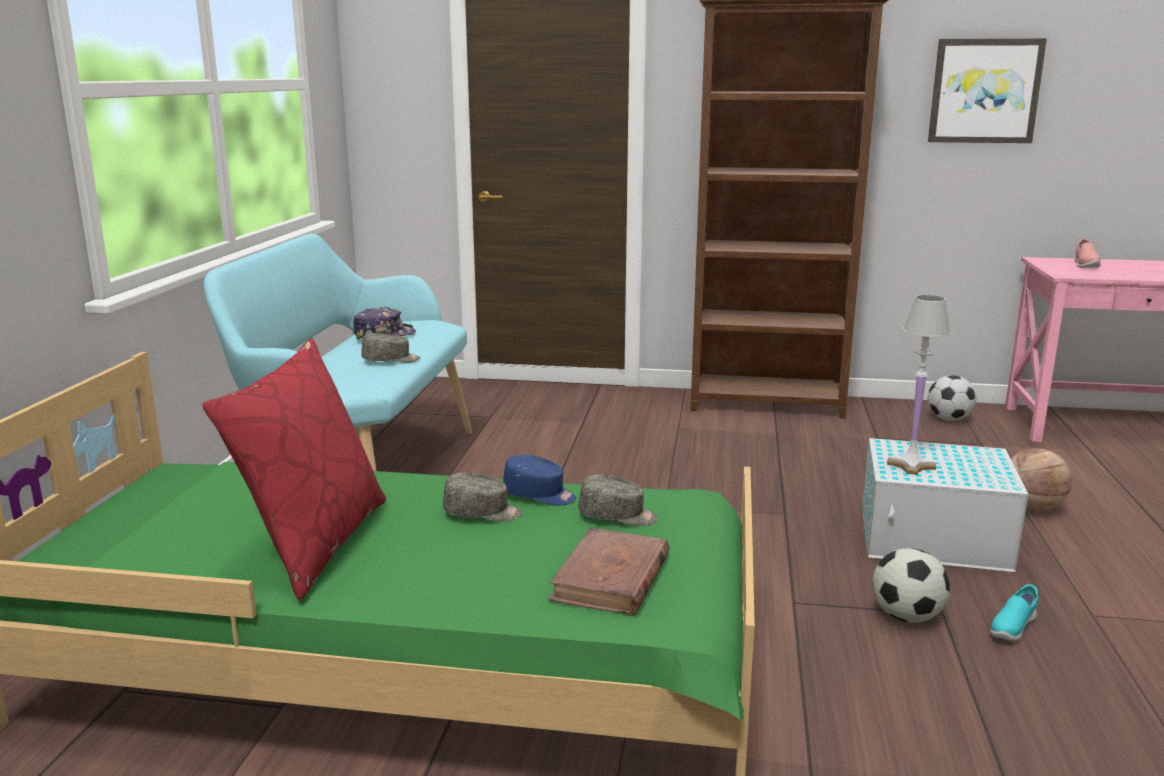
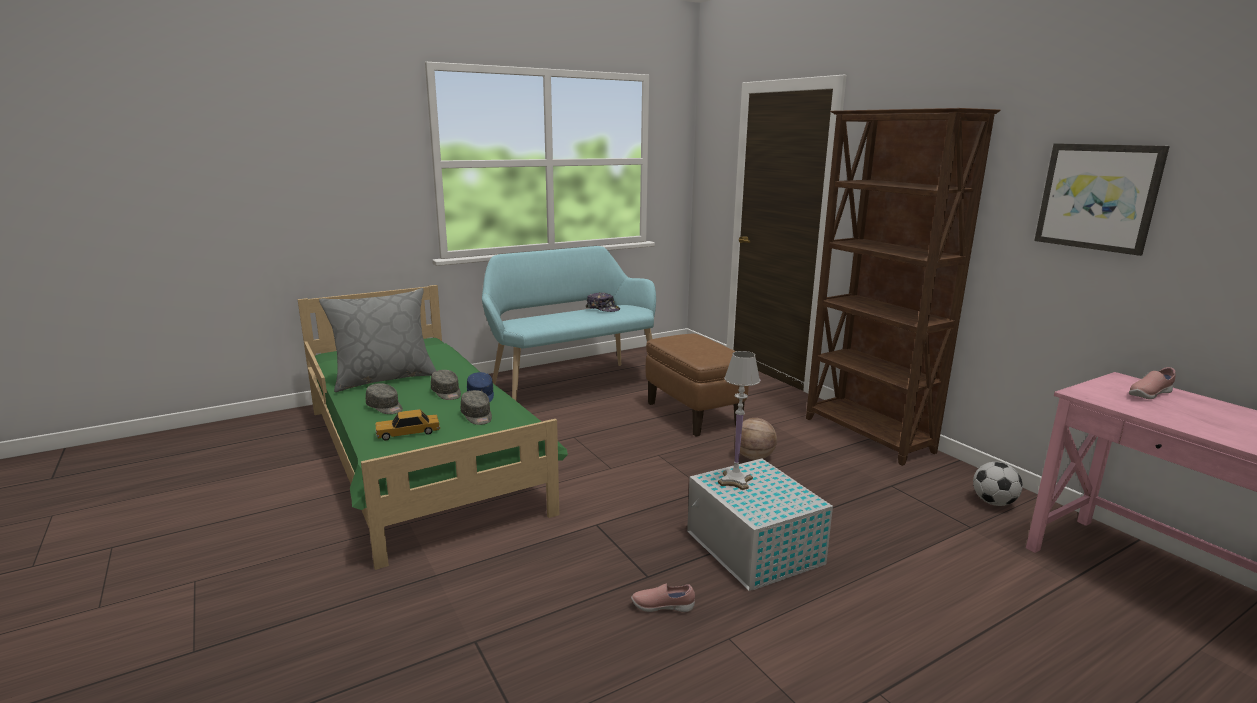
camera: 50 degrees right, 0 degrees up
(314, 543) = (384, 378): red pillow -> grey pillow
(391, 360) = (567, 320): grey cap -> grey cap (385, 407)
(590, 450) = (693, 415): none -> brown ottoman
(611, 578) = (408, 432): brown book -> toy car
(906, 616) = (627, 564): football -> none
(1012, 628) = (662, 607): turquoise shoe -> pink shoe
(1032, 508) = (880, 576): basketball -> basketball (753, 457)

